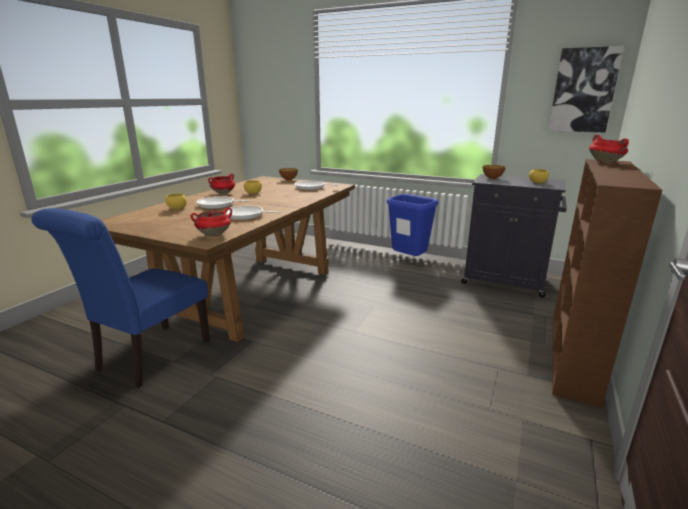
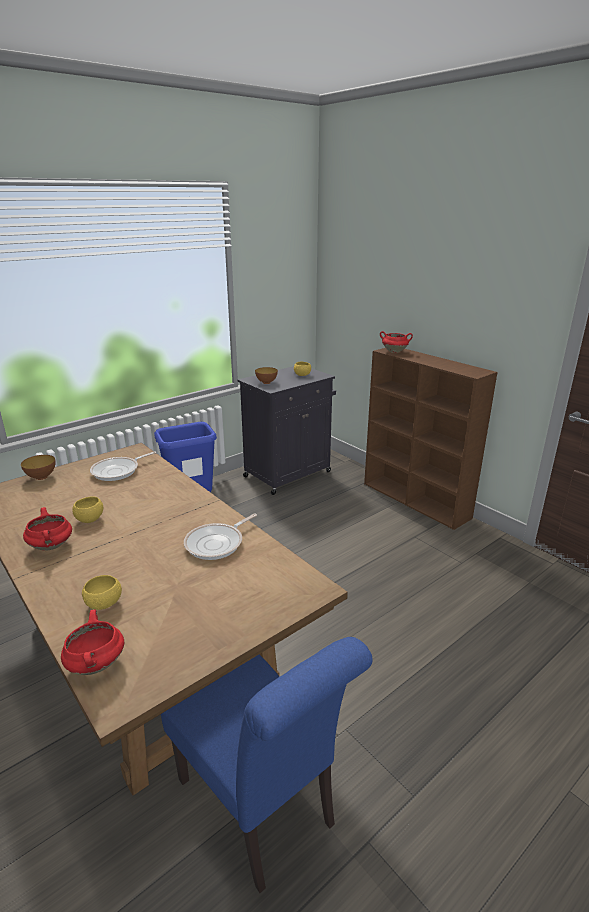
camera: 65 degrees left, 5 degrees up
(214, 235) = (290, 579): red cooking pot -> red cooking pot (95, 664)
(218, 205) = (129, 560): frying pan -> none
(583, 90) = (290, 281): picture -> none

